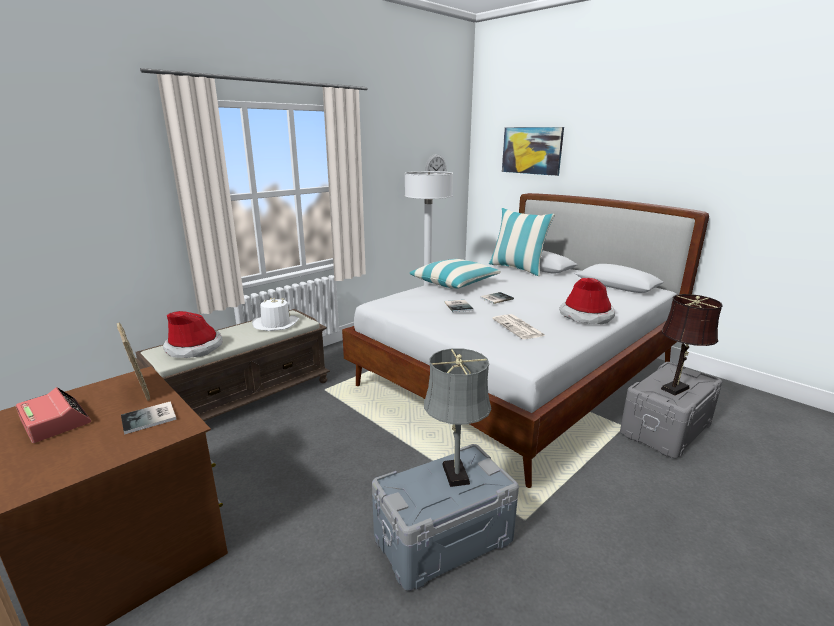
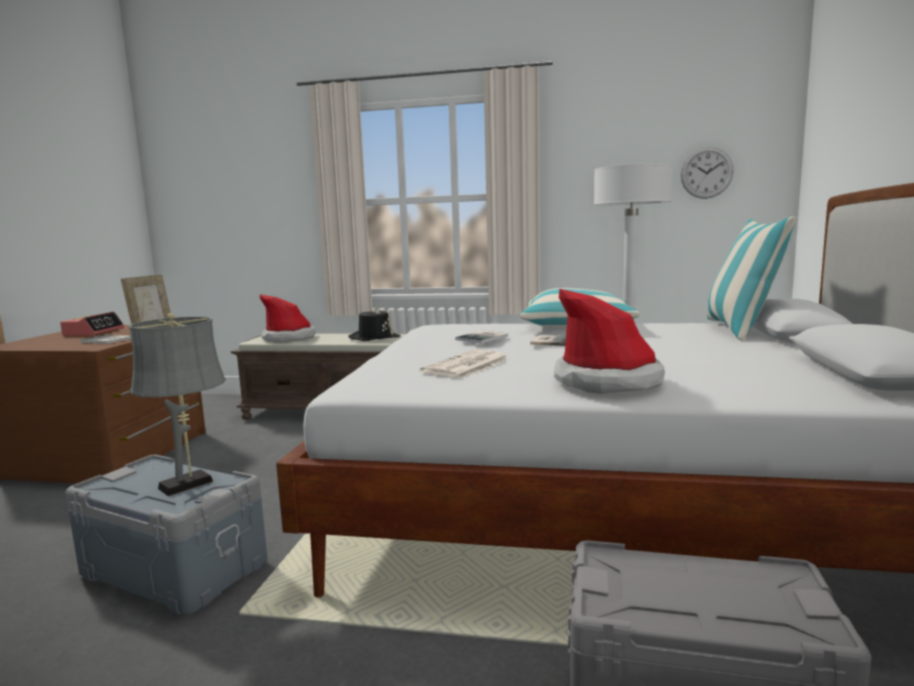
camera: 55 degrees right, 10 degrees down
(275, 324) = (374, 338): white hat -> black hat
(532, 150) = (863, 110): picture -> none
(677, 388) = (686, 595): brown table lamp -> none

